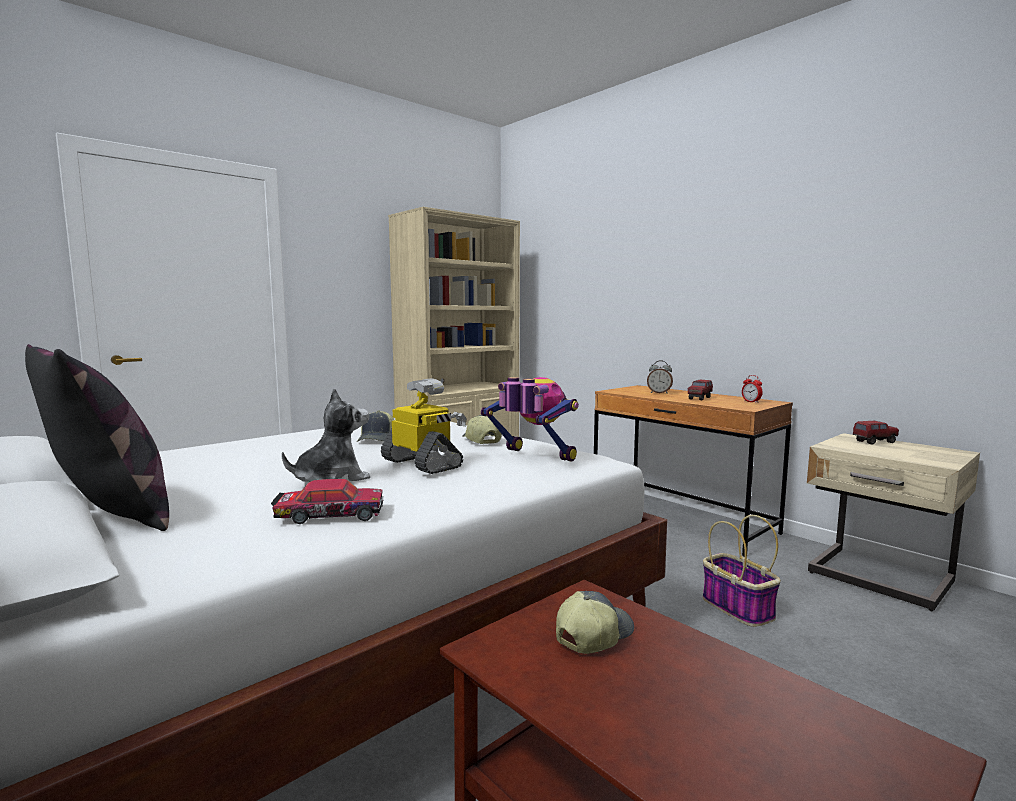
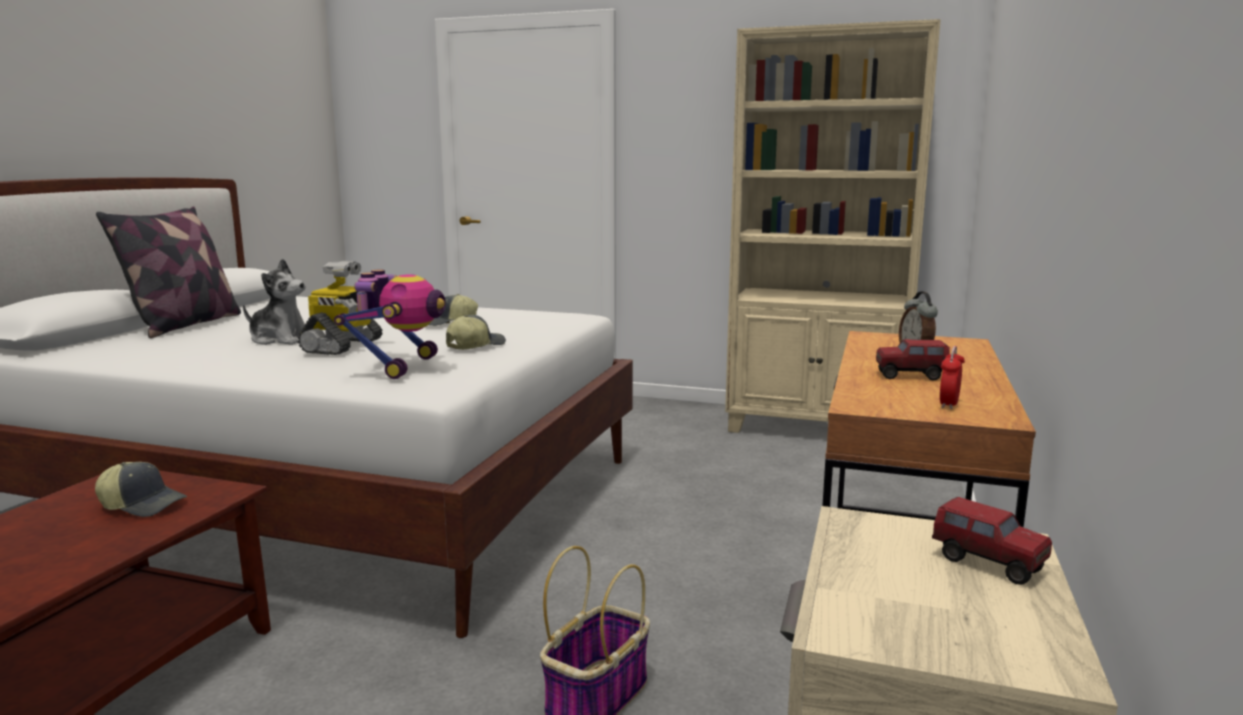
camera: 60 degrees right, 5 degrees up
(330, 515) = (188, 355): toy car -> none

